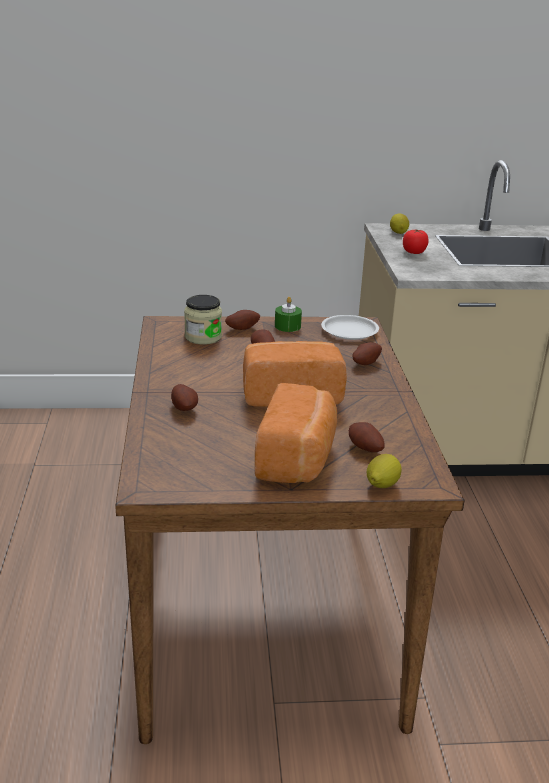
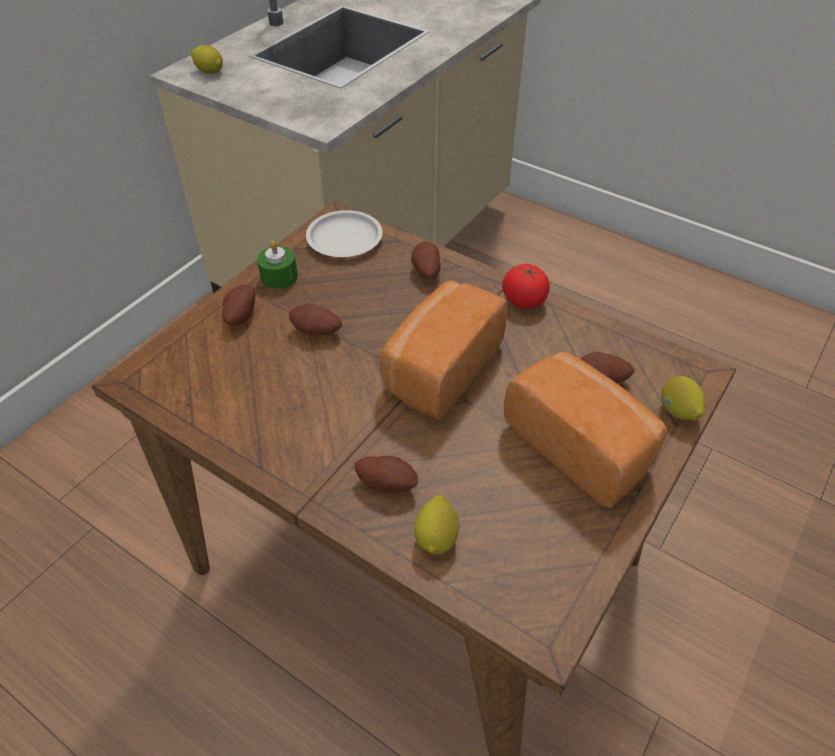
camera: 50 degrees left, 20 degrees up
(167, 434) = (437, 537): none -> lemon
(203, 337) = (223, 363): jar -> none
(414, 252) = (273, 93): tomato -> tomato (524, 300)

